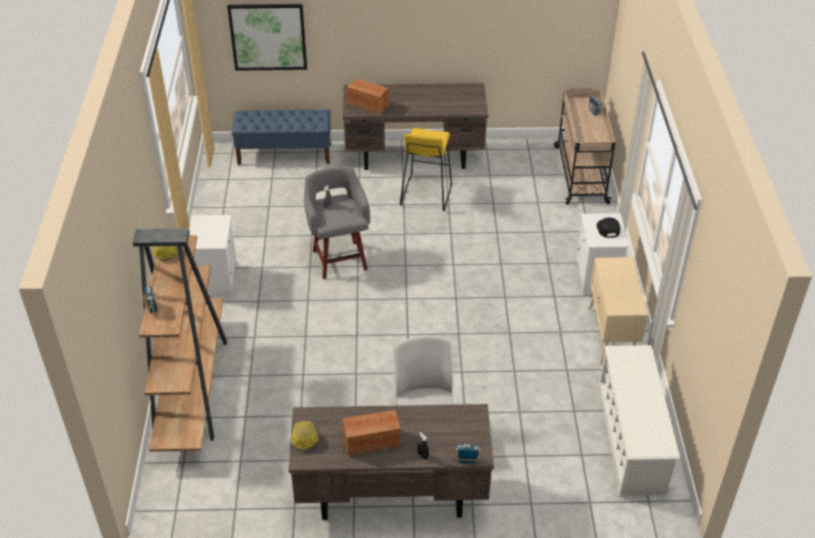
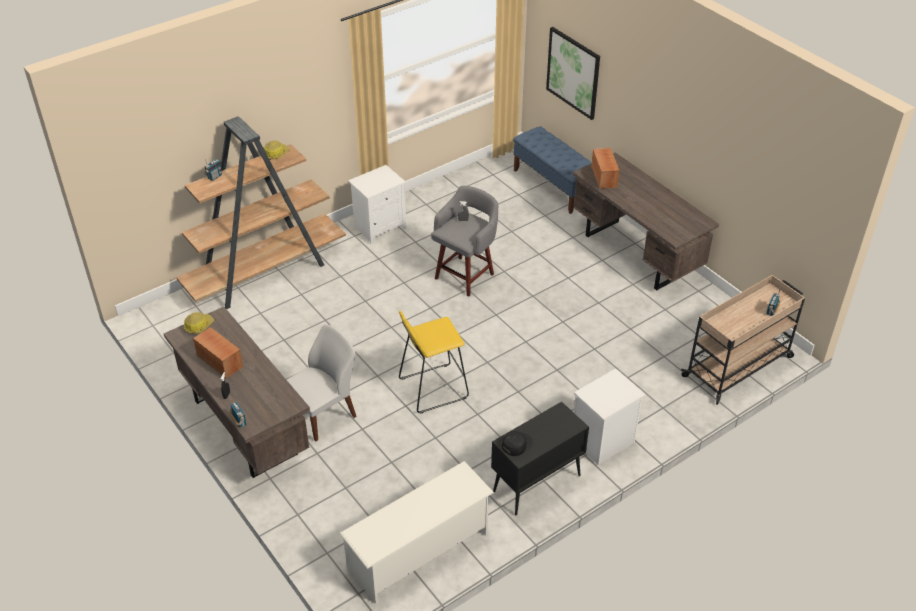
camera: 55 degrees right, 0 degrees up
(425, 194) = (594, 284): yellow stool -> yellow stool (432, 388)
(607, 229) = (612, 394): black cap -> black cap (516, 444)
(611, 337) = (536, 484): beige cabinet -> black cabinet

